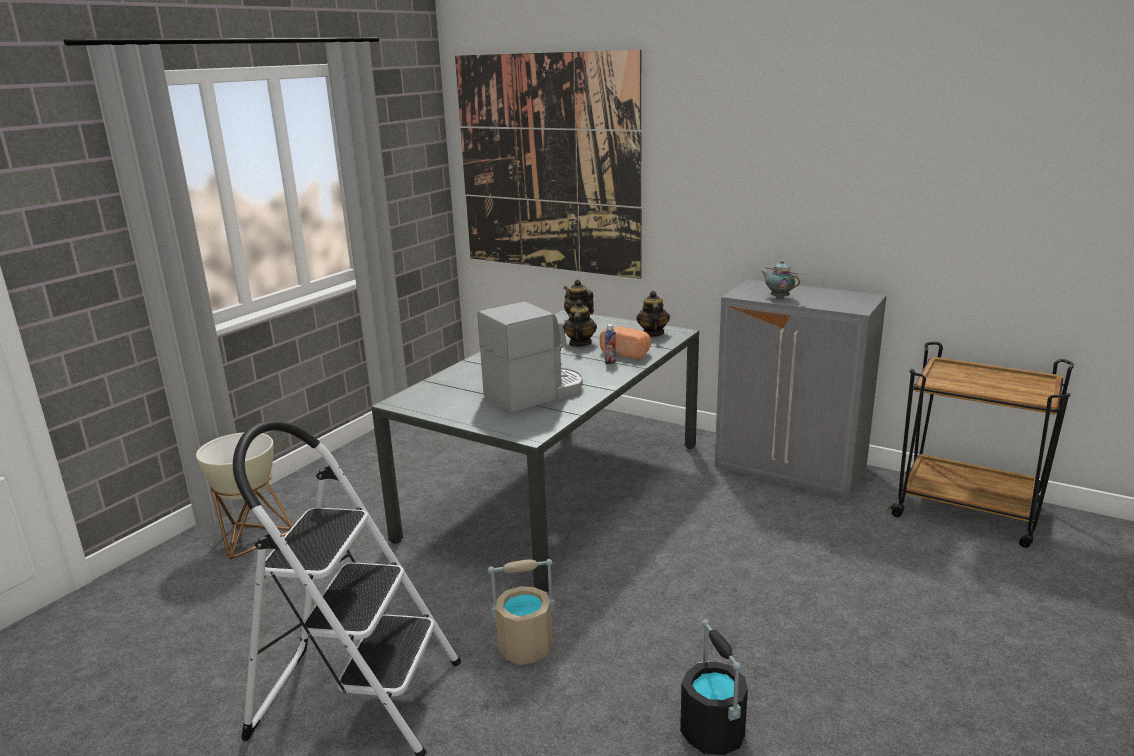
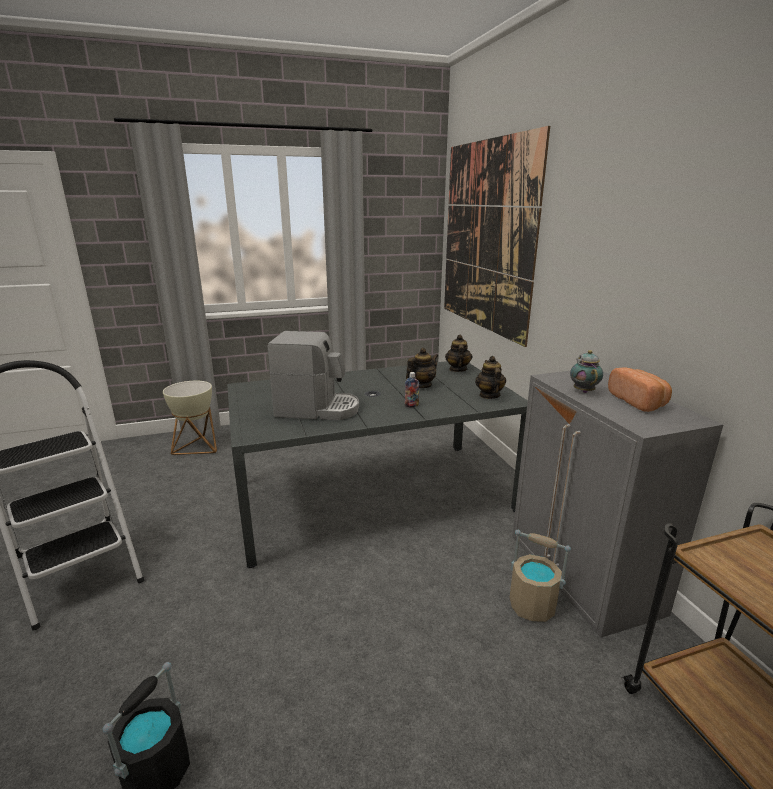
camera: 40 degrees right, 0 degrees up
(526, 647) = (184, 597): beige bucket -> beige bucket (532, 605)
(627, 353) = (438, 403): bread -> bread (638, 402)
(652, 334) = (489, 395): teapot -> teapot turned 45 degrees counterclockwise

